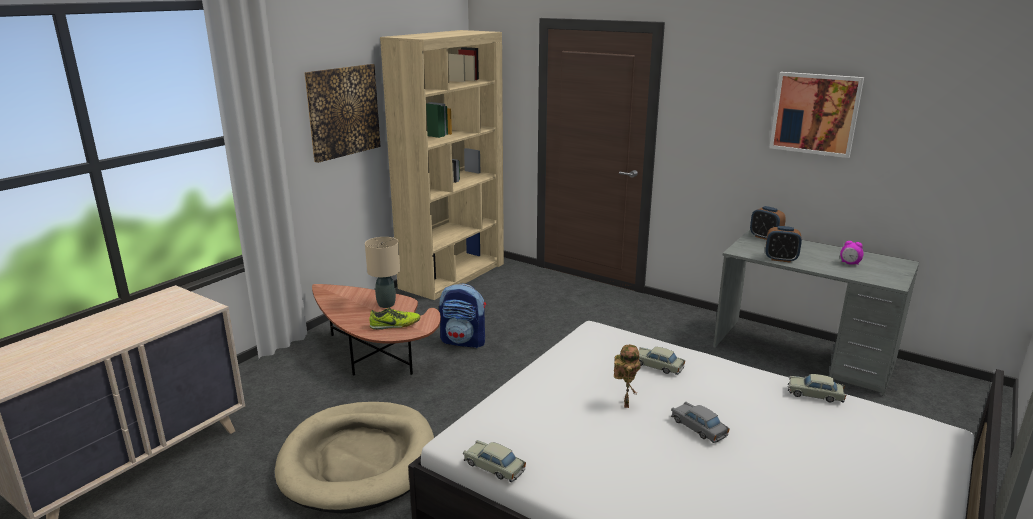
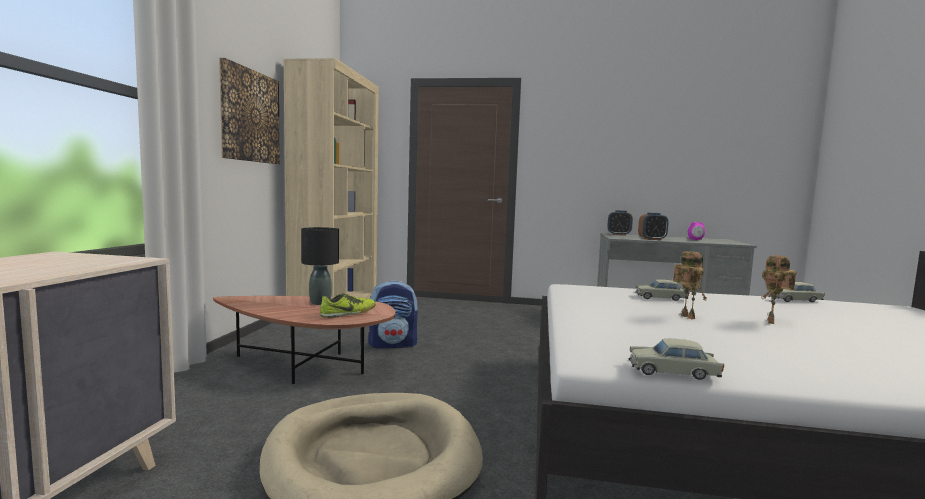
camera: 25 degrees left, 15 degrees down
(386, 304) = (320, 302): beige table lamp -> black table lamp
(698, 428) = (773, 322): grey toy car -> toy robot
(815, 114) = (642, 139): picture -> none

